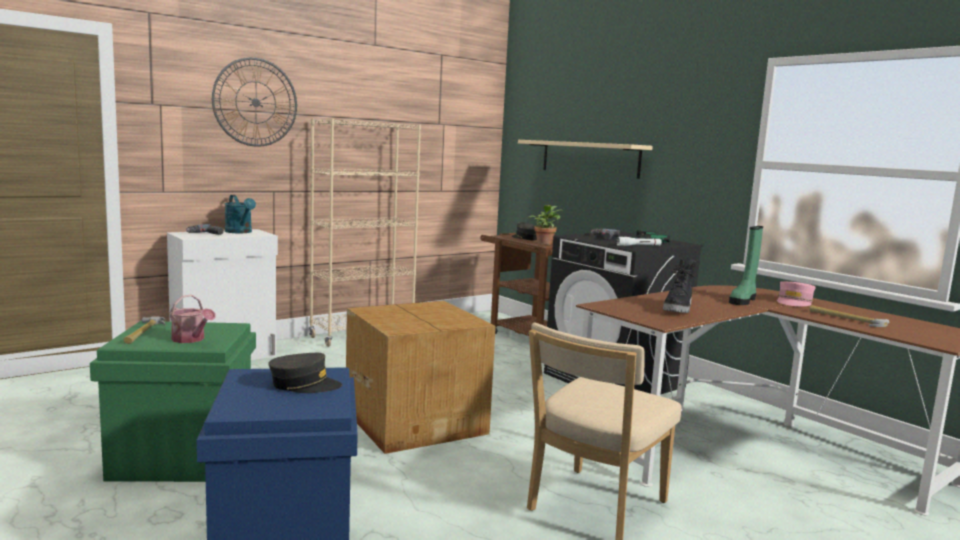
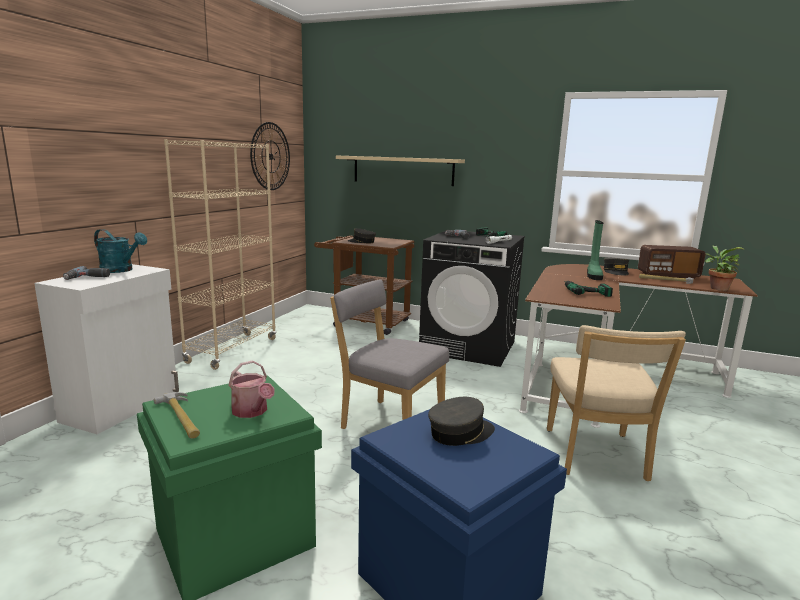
camera: 30 degrees left, 5 degrees up
(191, 339) = (252, 412): watering can -> watering can turned 45 degrees clockwise
(255, 102) = (108, 122): wall clock -> wall clock (270, 156)
(416, 421) = (388, 423): cardboard box -> grey chair
(544, 243) = (386, 245): potted plant -> potted plant (717, 288)
(678, 309) = (584, 290): black boot -> power drill
(794, 302) = (616, 272): pink cap -> grey cap
(870, 316) = (667, 275): none -> radio

